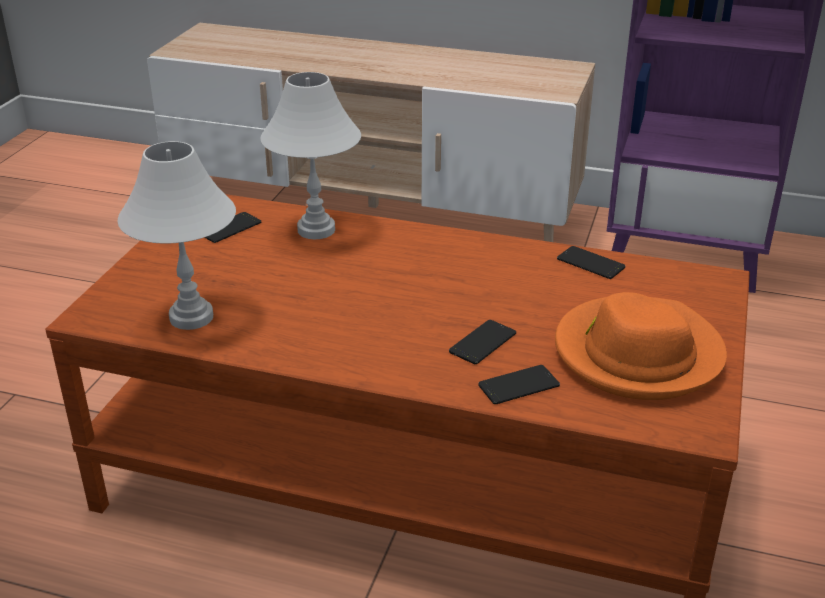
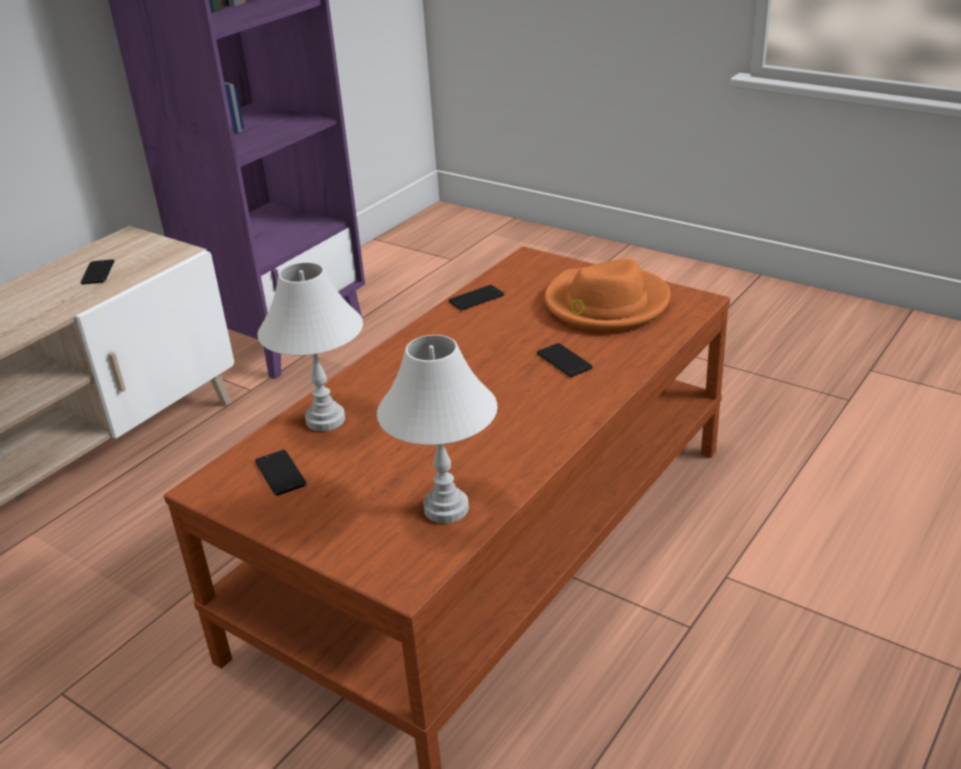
camera: 70 degrees left, 0 degrees up
(518, 385) = (626, 355): phone -> phone (98, 272)

